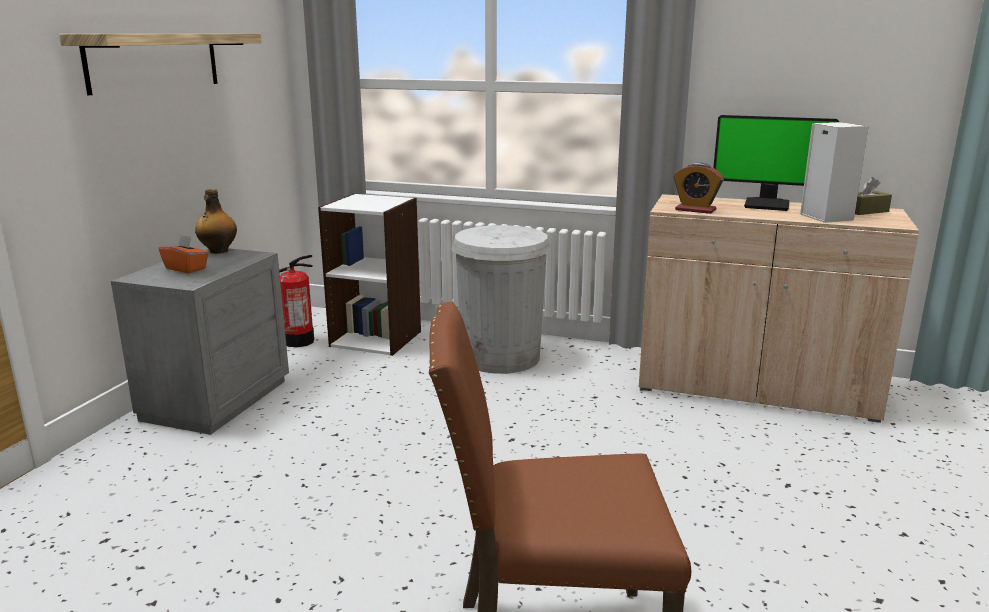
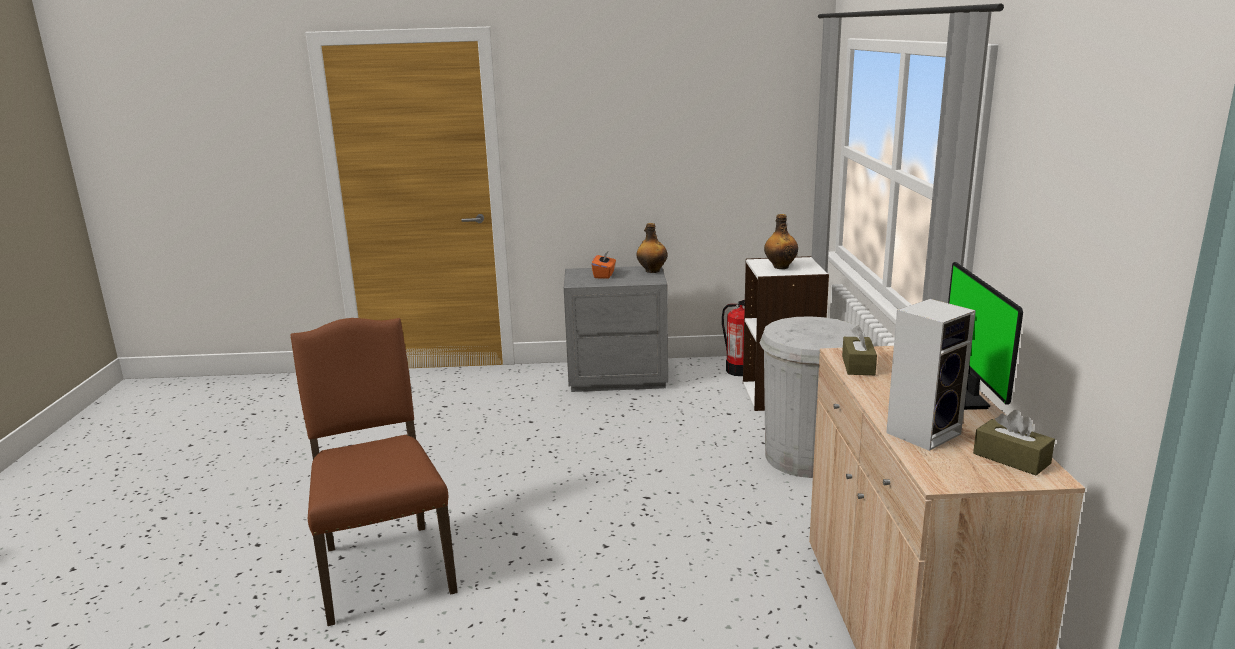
camera: 70 degrees right, 0 degrees up
(154, 61) = (649, 123): shelf -> none
(368, 203) = (780, 267): none -> bottle
(695, 210) = (858, 365): alarm clock -> brown tissue box

